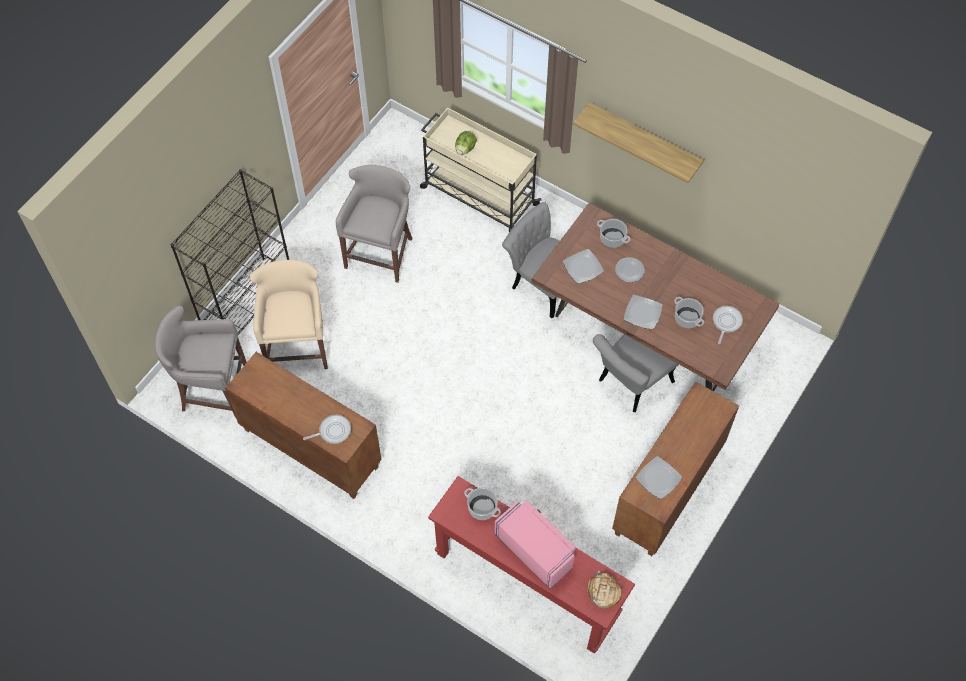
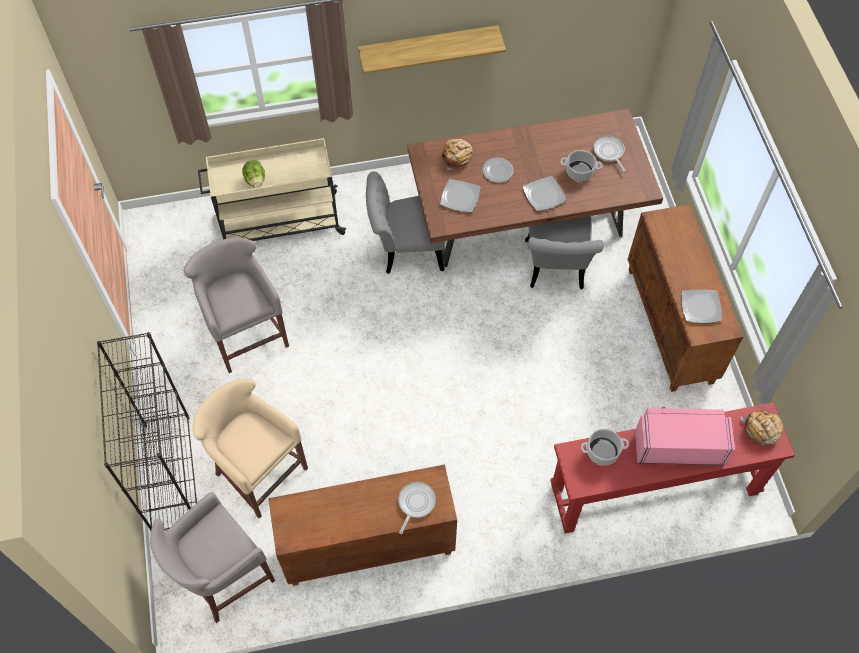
camera: 45 degrees left, 0 degrees up
(612, 238) = (457, 157): cooking pot -> bread

